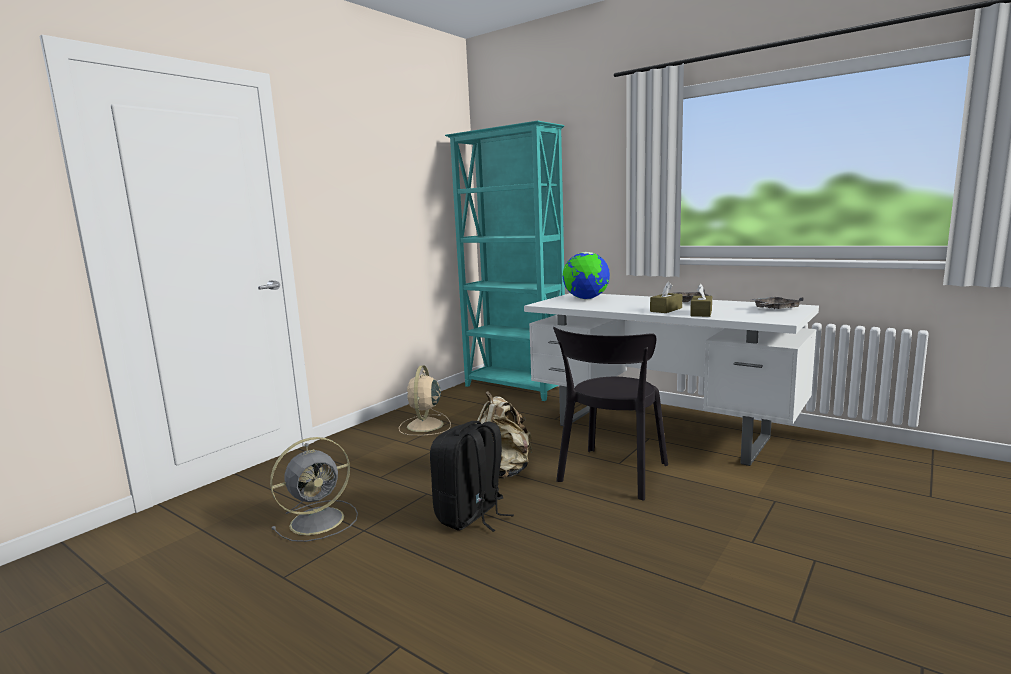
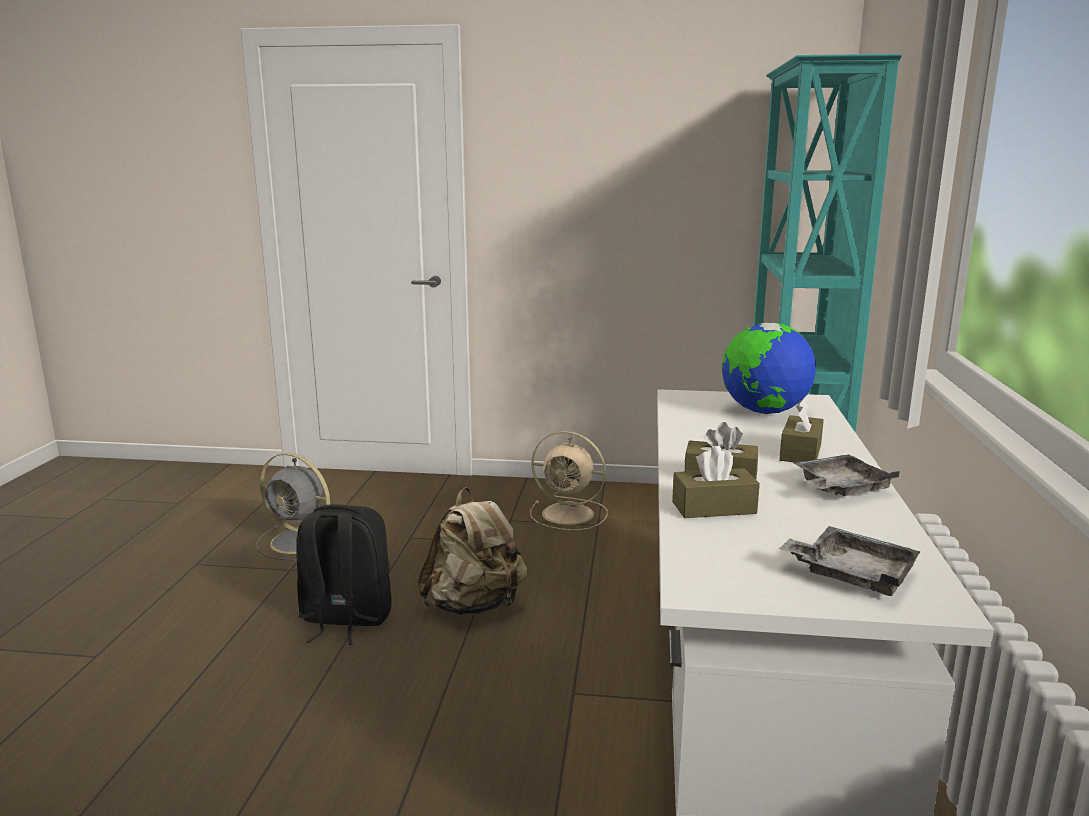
camera: 60 degrees right, 5 degrees up
(424, 426) = (570, 514): beige fan -> beige fan turned 135 degrees counterclockwise
(611, 475) = (524, 695): black chair -> none
(646, 301) = (800, 452): none -> brown tissue box

